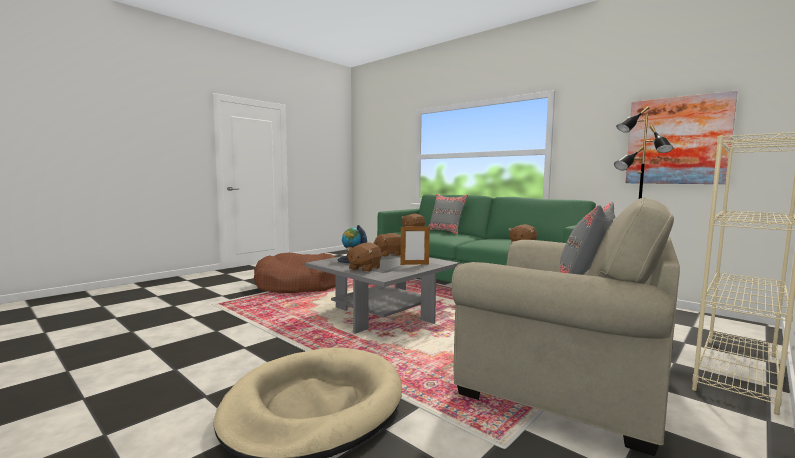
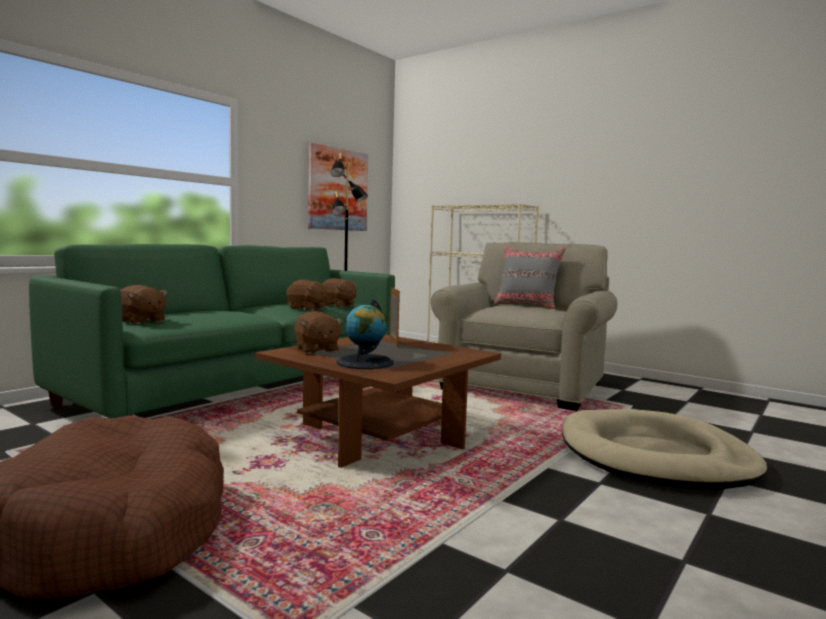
camera: 95 degrees left, 0 degrees up
(364, 269) = (434, 358): brown plush toy -> brown plush toy (307, 308)
(382, 315) = (379, 436): grey coffee table -> brown coffee table
(446, 231) = (169, 313): grey pillow -> none

